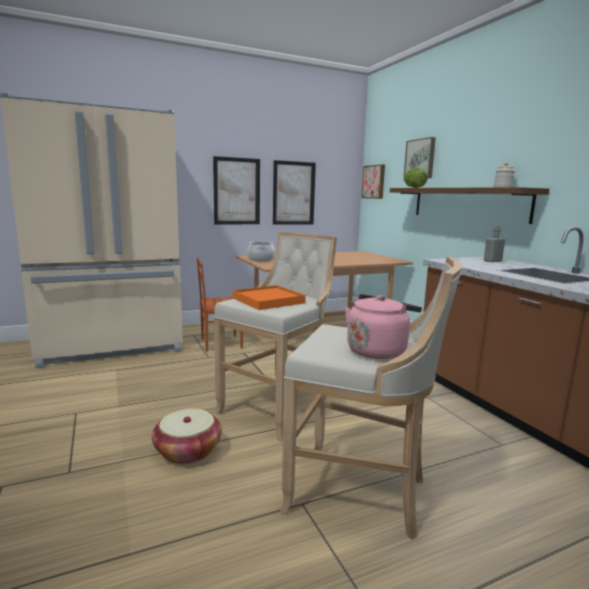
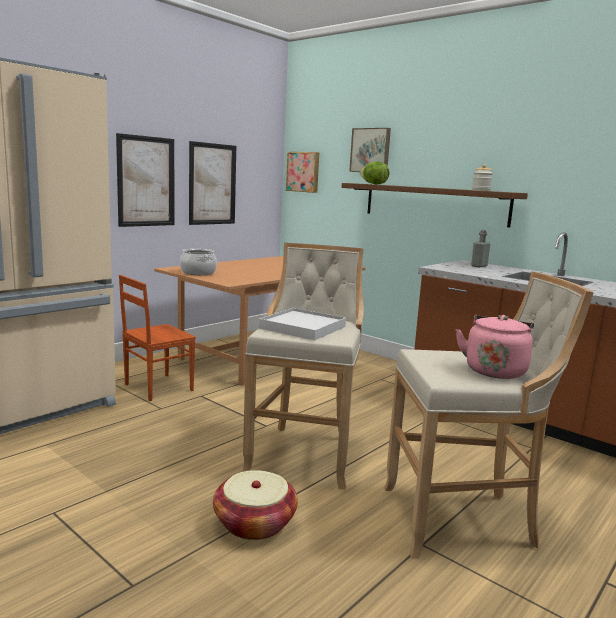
camera: 25 degrees left, 0 degrees up
(268, 300) = (302, 327): orange tray -> white tray

